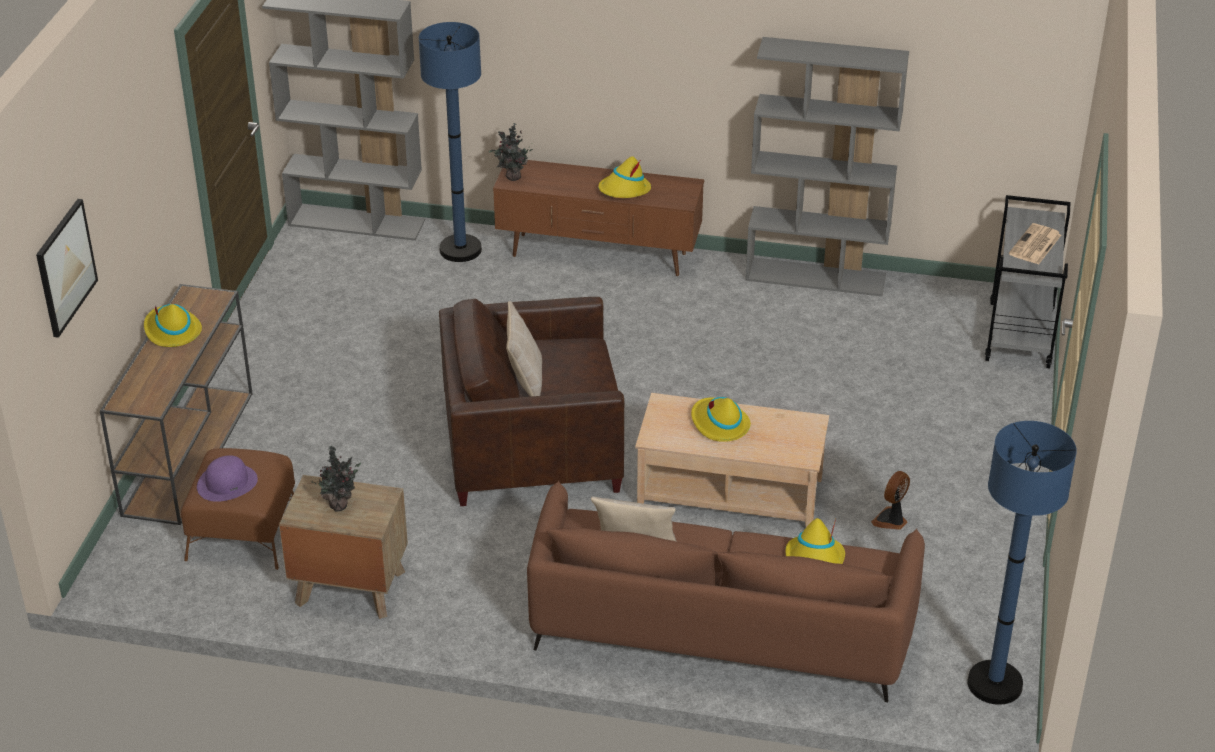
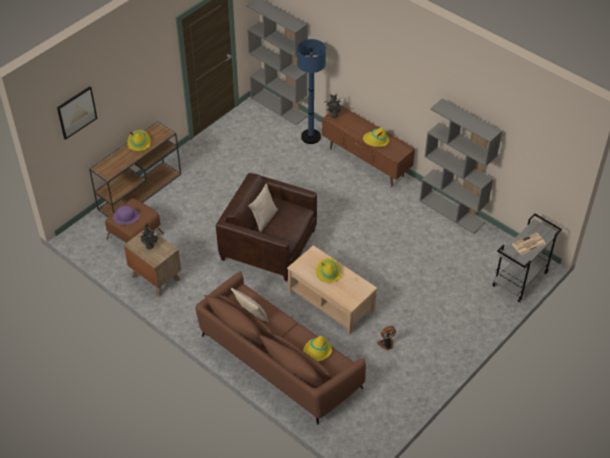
camera: 30 degrees right, 10 degrees up
(994, 684) = (367, 438): blue floor lamp -> none

